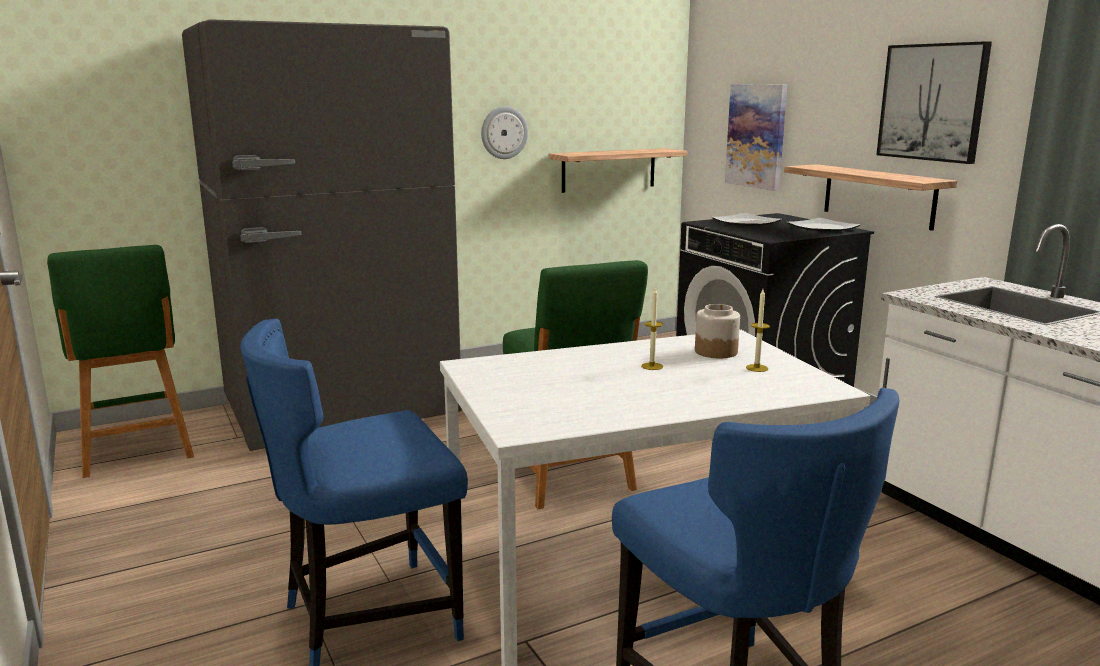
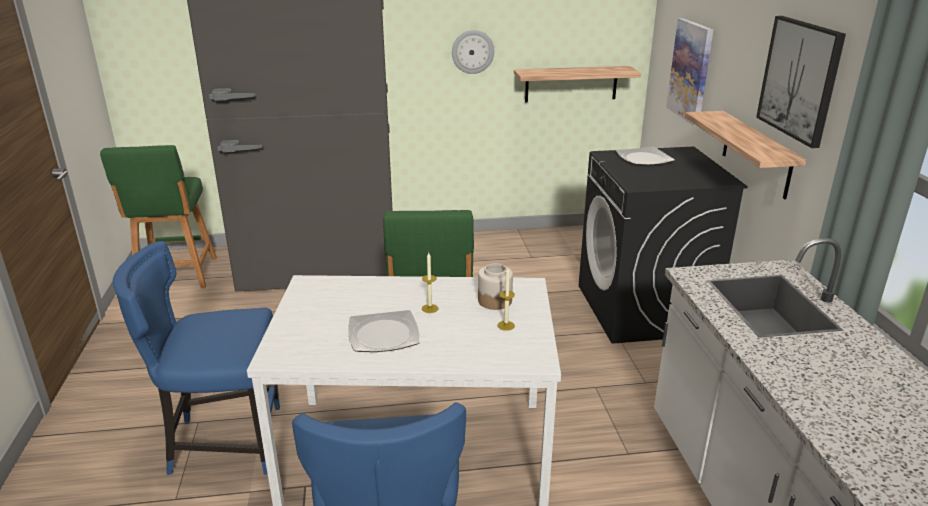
camera: 20 degrees right, 10 degrees up
(823, 228) = (705, 175): plate -> plate (384, 335)

